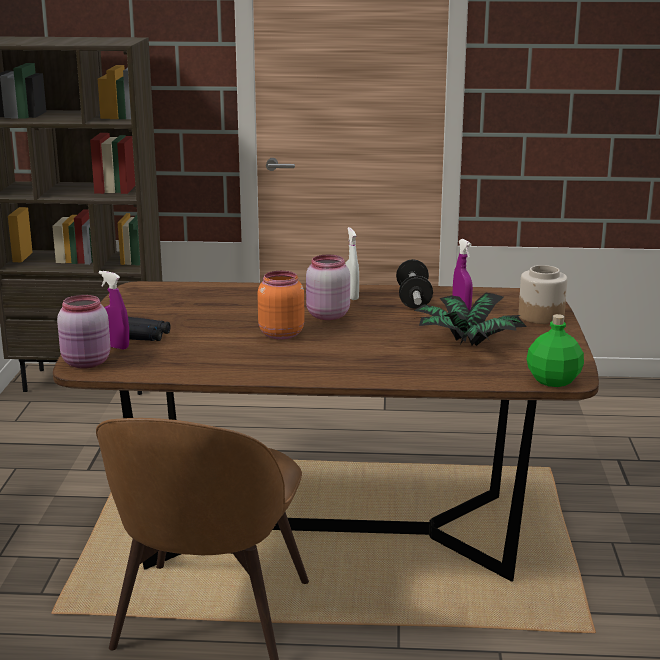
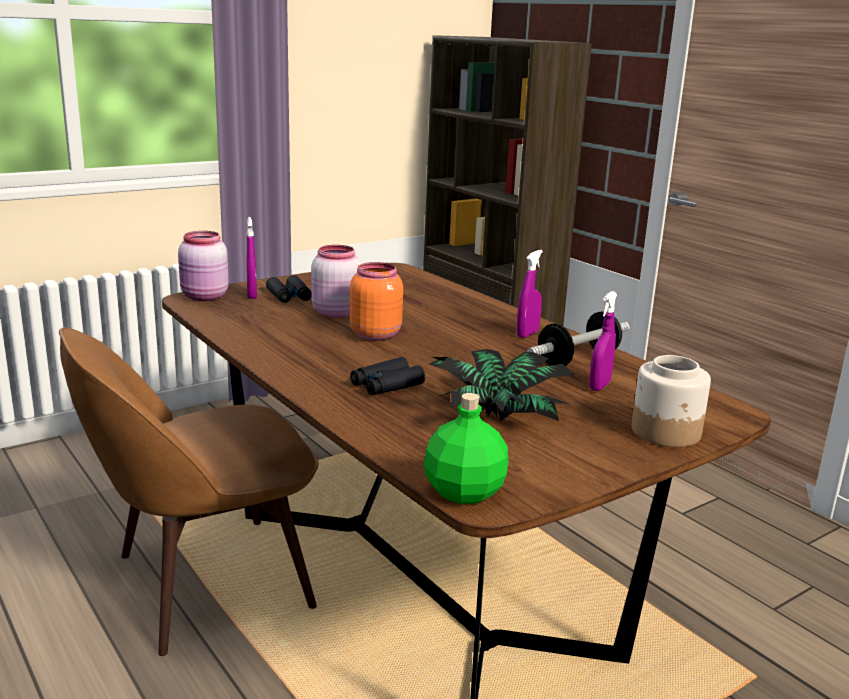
camera: 50 degrees right, 0 degrees up
(326, 315) = (456, 338): pink jar -> pink jar (335, 313)
(351, 296) = (527, 334): white spray bottle -> purple spray bottle
(378, 356) = (386, 385): none -> black binoculars

